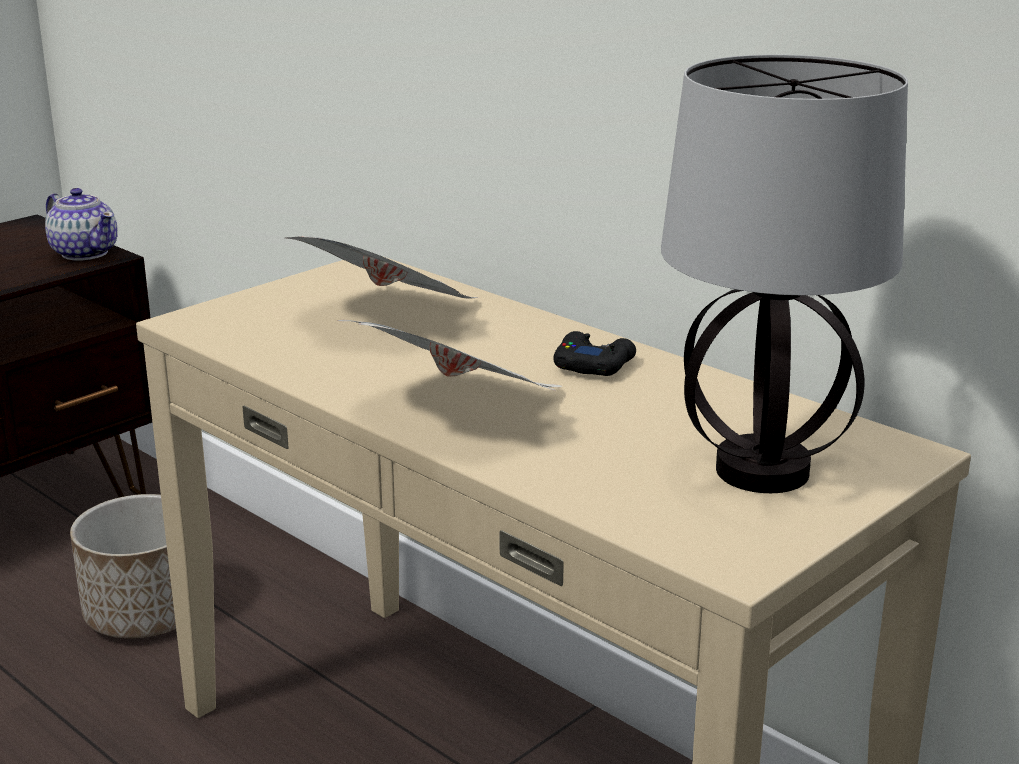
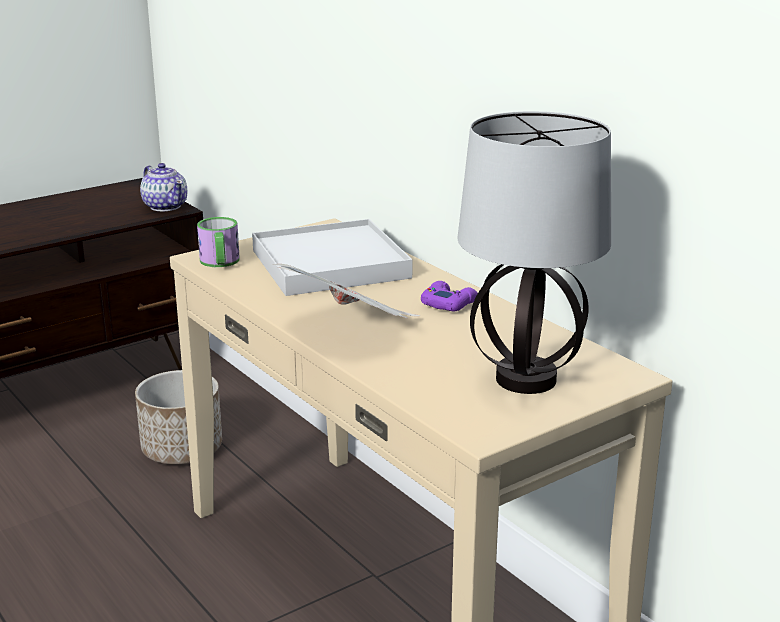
camera: 10 degrees right, 0 degrees up
(220, 327) = (220, 263): none -> mug
(391, 318) = (330, 264): newspaper -> white tray
(593, 364) = (448, 303): black game controller -> purple game controller

